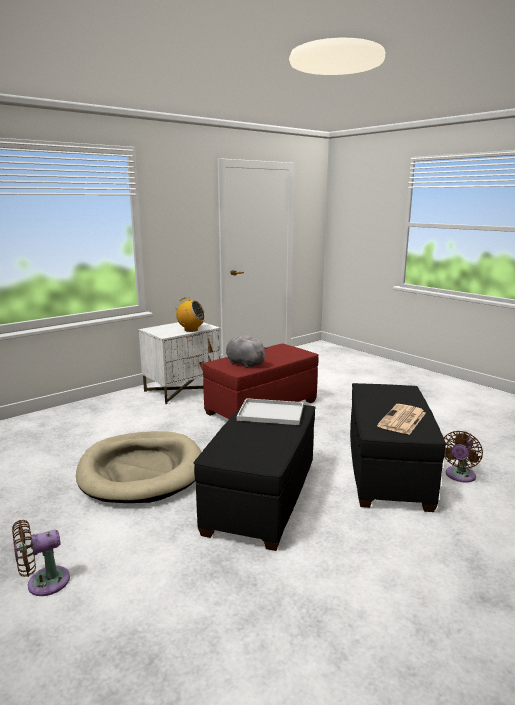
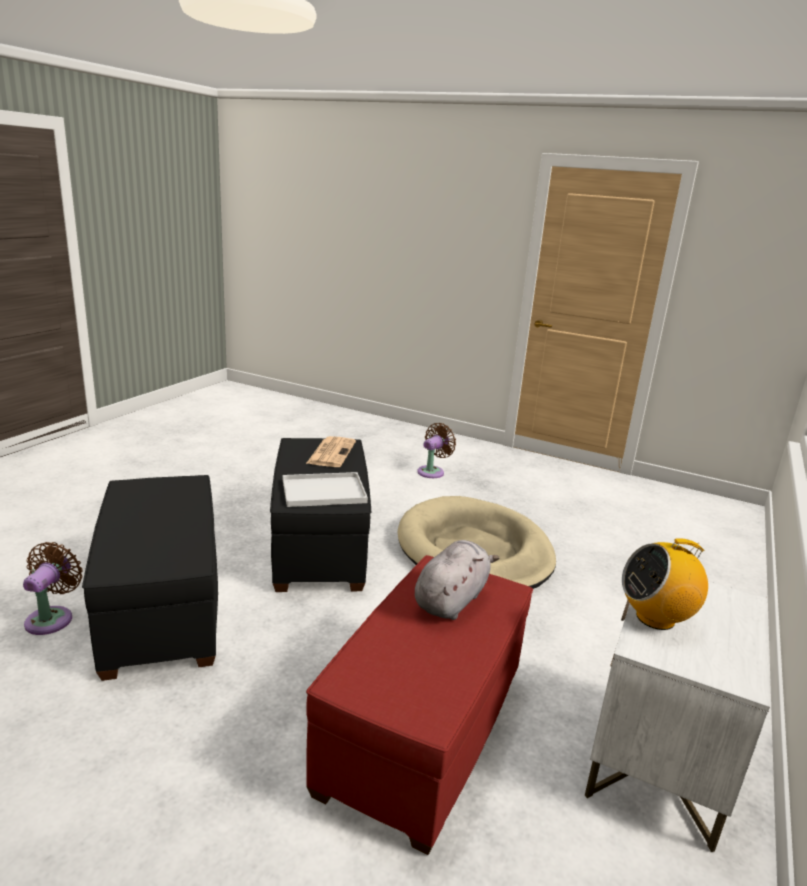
camera: 155 degrees right, 5 degrees up
(244, 364) = (452, 599): grey plush toy -> grey plush toy turned 75 degrees counterclockwise
(402, 420) = (149, 503): newspaper -> newspaper (331, 452)

